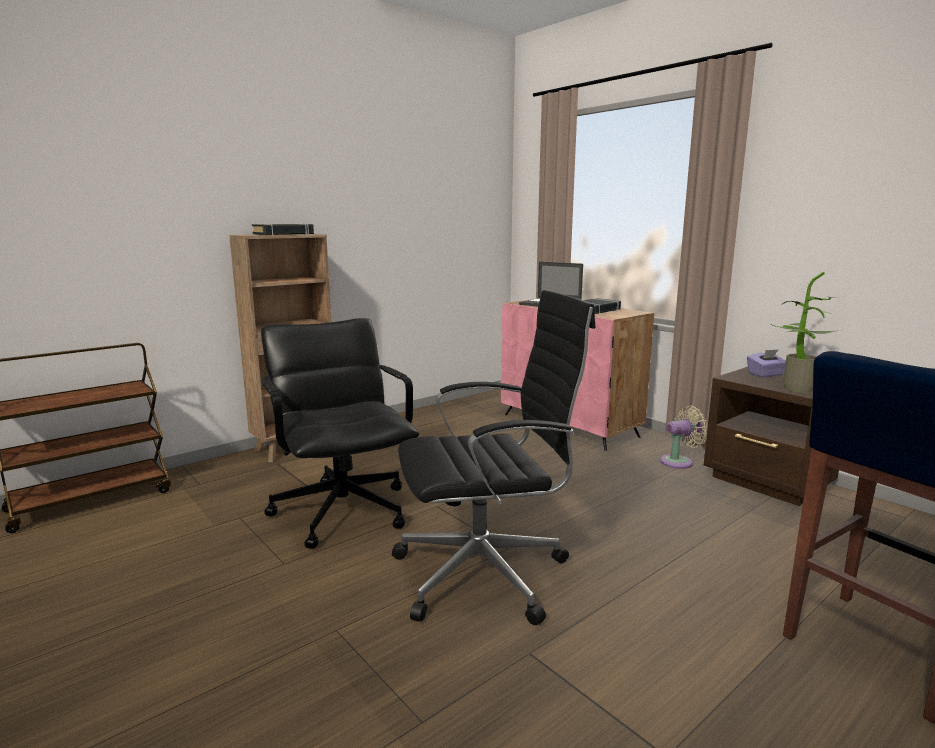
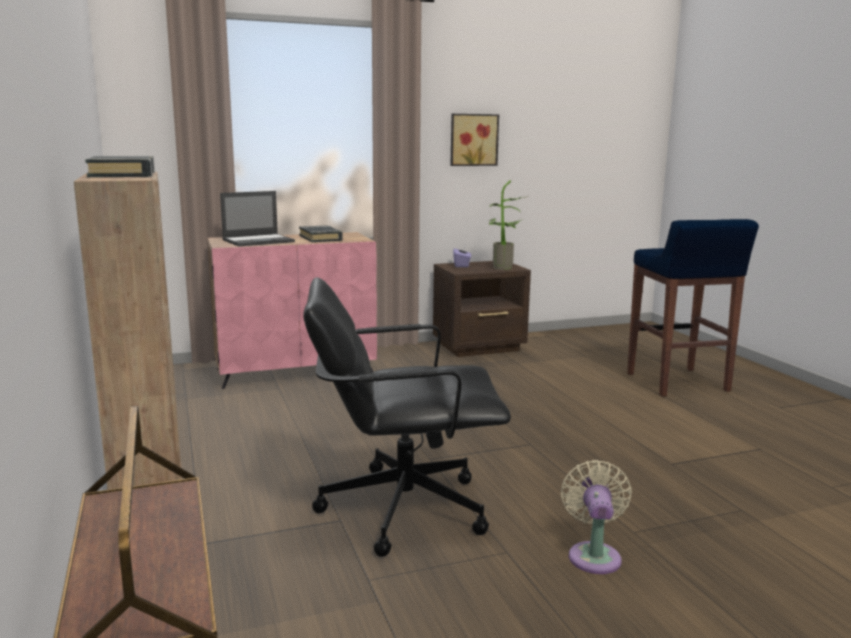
camera: 70 degrees left, 0 degrees up
(486, 573) = (566, 459): black office chair -> none
(679, 462) = (423, 358): beige fan -> beige fan (594, 555)
(827, 217) = (473, 140): none -> picture

